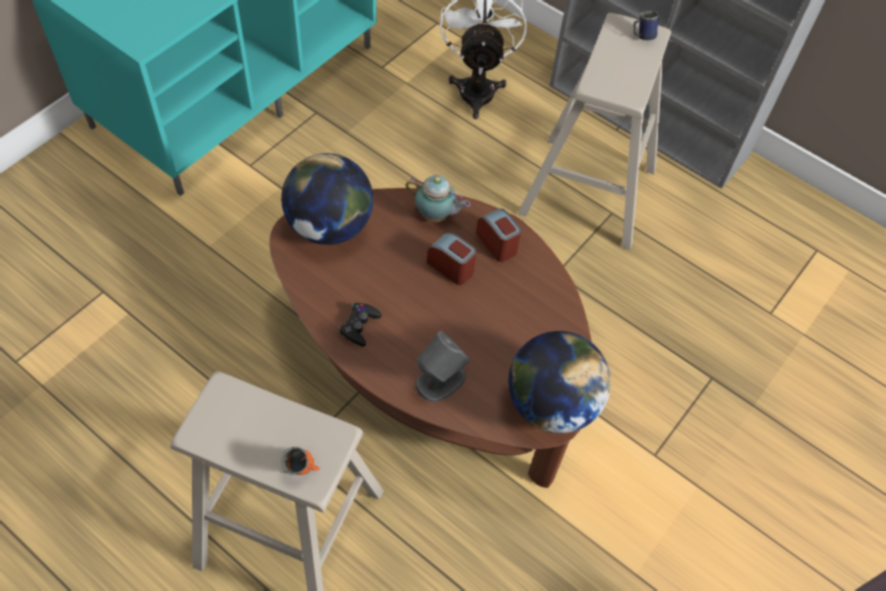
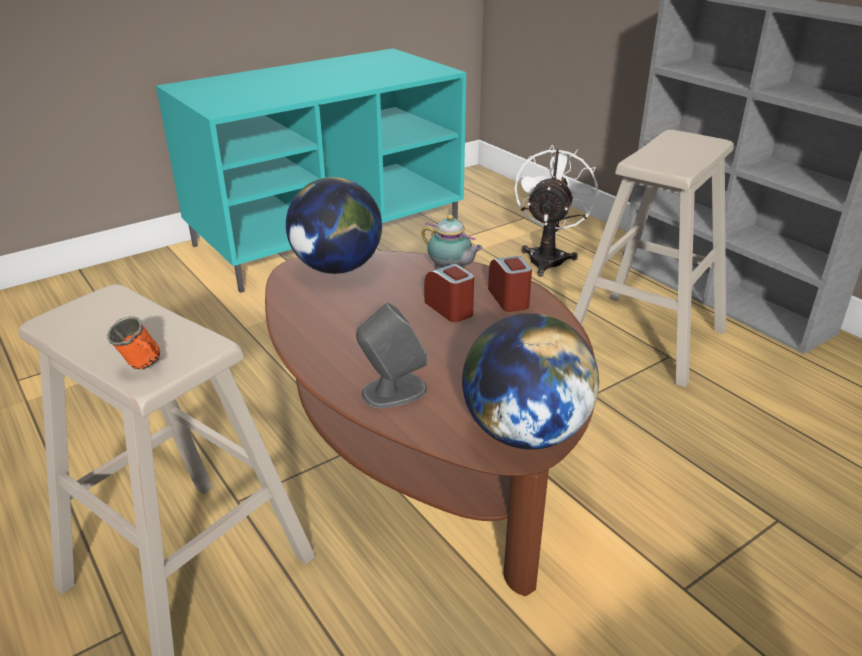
camera: 20 degrees right, 25 degrees down
(359, 326) = (326, 337): black game controller -> none
(642, 36) = (699, 142): blue mug -> none

